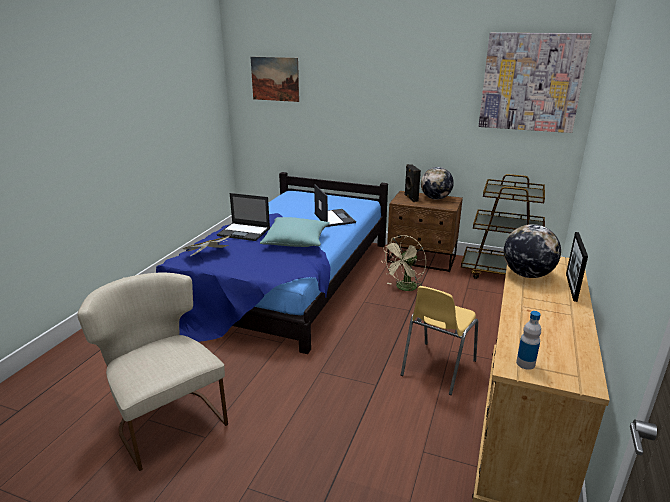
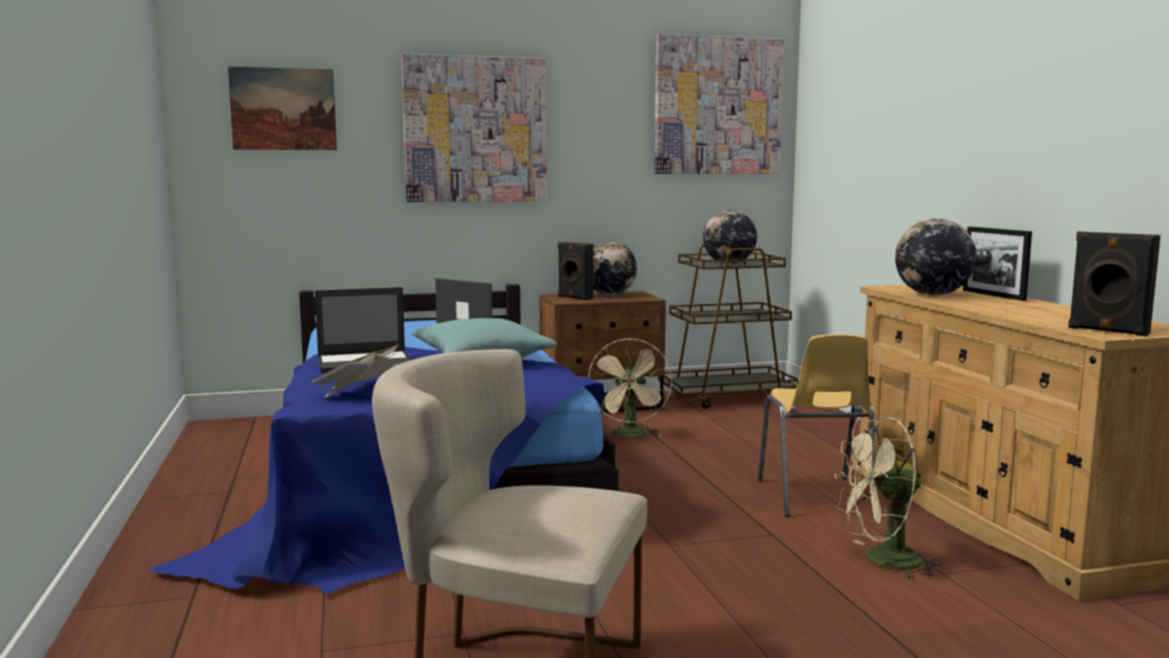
camera: 35 degrees left, 15 degrees down
(370, 93) = (475, 129): none -> picture
(404, 428) = (882, 561): none -> beige fan
(511, 193) = (729, 264): none -> globe
(525, 363) = (1107, 331): bottle -> black speaker

